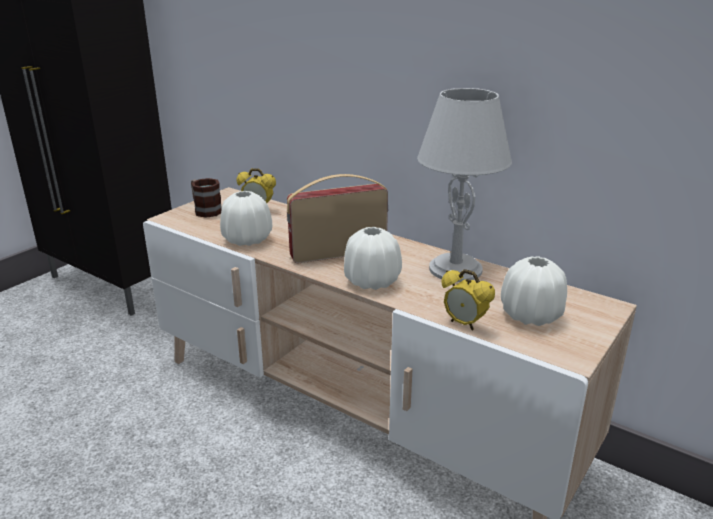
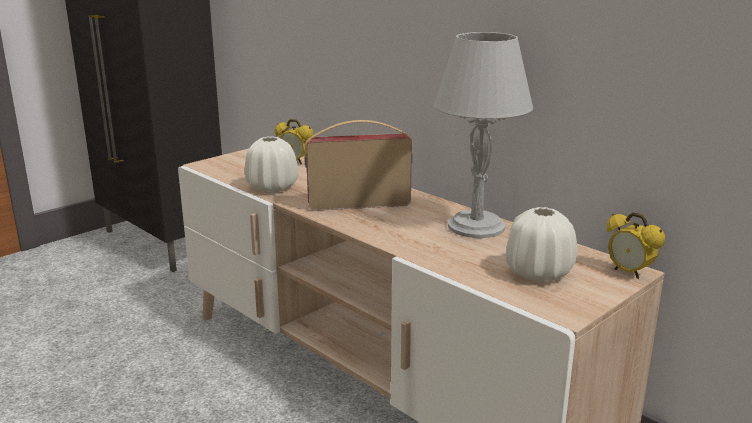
camera: 10 degrees right, 5 degrees down
(205, 210) = (242, 160): mug -> none
(372, 281) = (382, 231): white vase -> none
(464, 324) = (462, 274): alarm clock -> alarm clock (629, 273)

